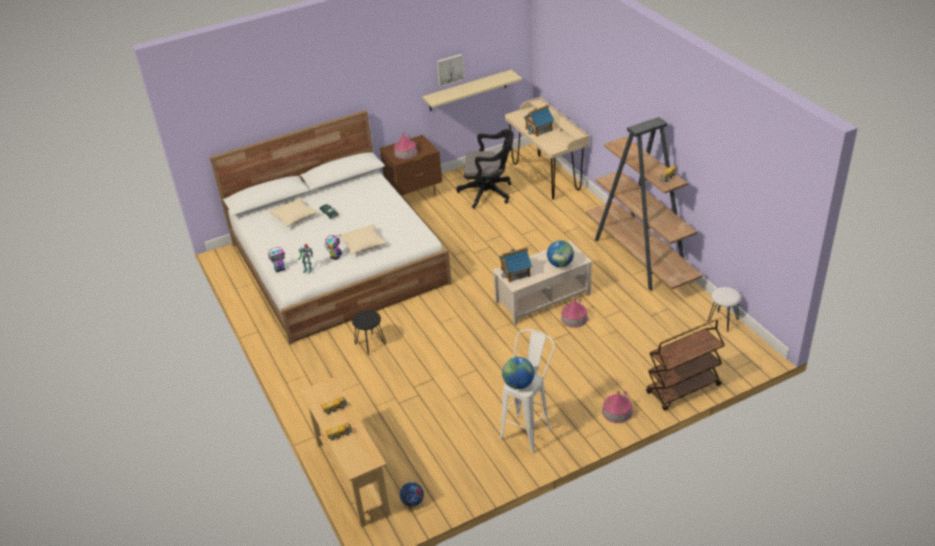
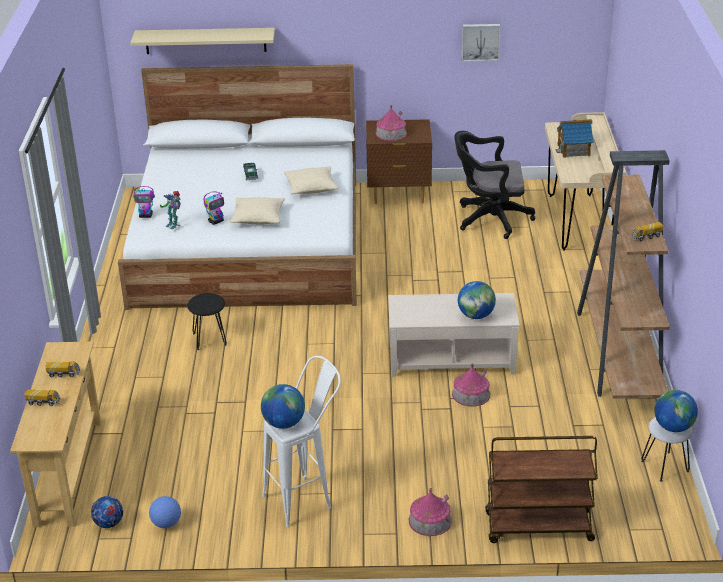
camera: 25 degrees right, 5 degrees down
(294, 217) = (210, 167): beige pillow -> beige pillow (311, 187)
(452, 485) = (166, 524): none -> football
(467, 90) = (504, 77): beige shelf -> beige shelf (205, 40)
(489, 193) = (489, 219): black office chair -> black office chair turned 150 degrees clockwise
(515, 272) = (413, 307): toy house -> none
(729, 295) = (673, 427): none -> globe

